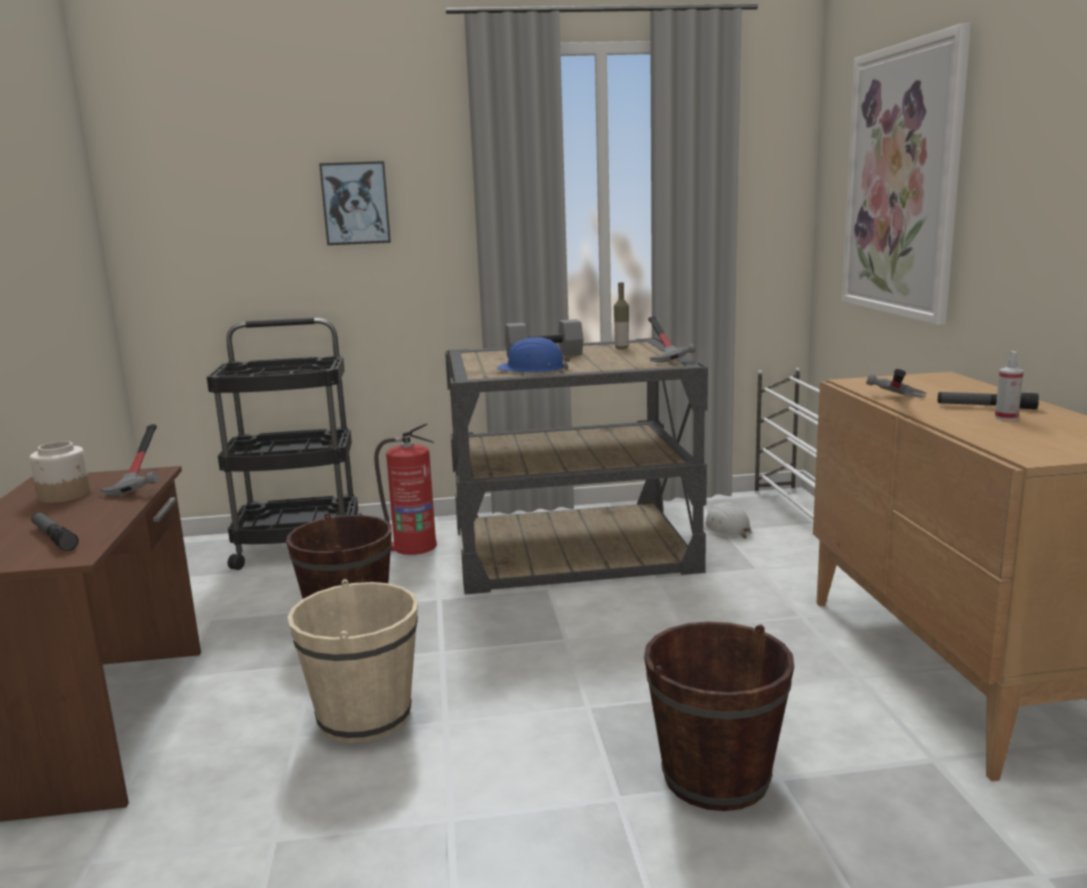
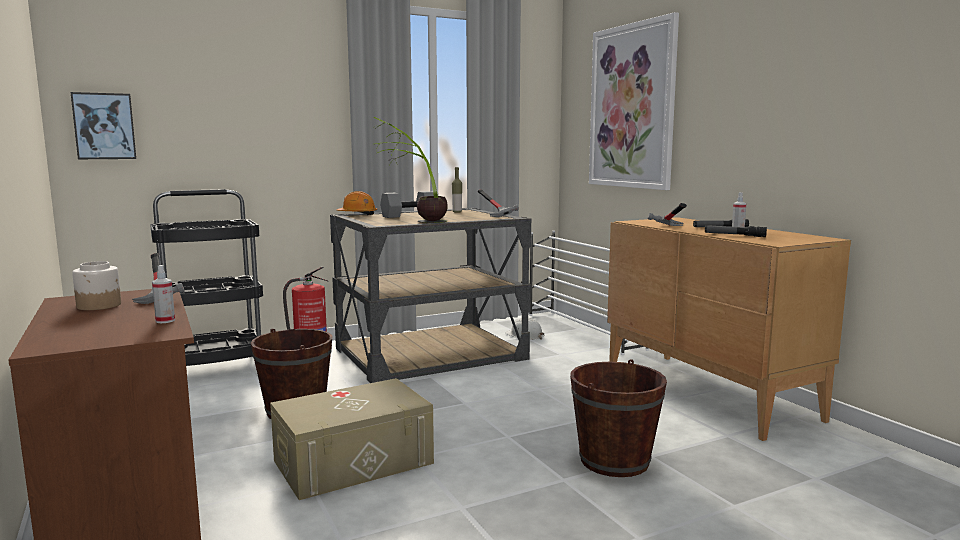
camera: 20 degrees left, 5 degrees down
(54, 537) = (132, 326): flashlight -> flashlight (734, 235)
(96, 531) = (165, 321): none -> spray bottle
(355, 203) = (259, 105): picture -> picture (104, 126)
(364, 716) = (353, 462): beige bucket -> beige storage box
(480, 350) = (357, 214): none -> orange hard hat
(532, 369) = (414, 221): blue hard hat -> potted plant

